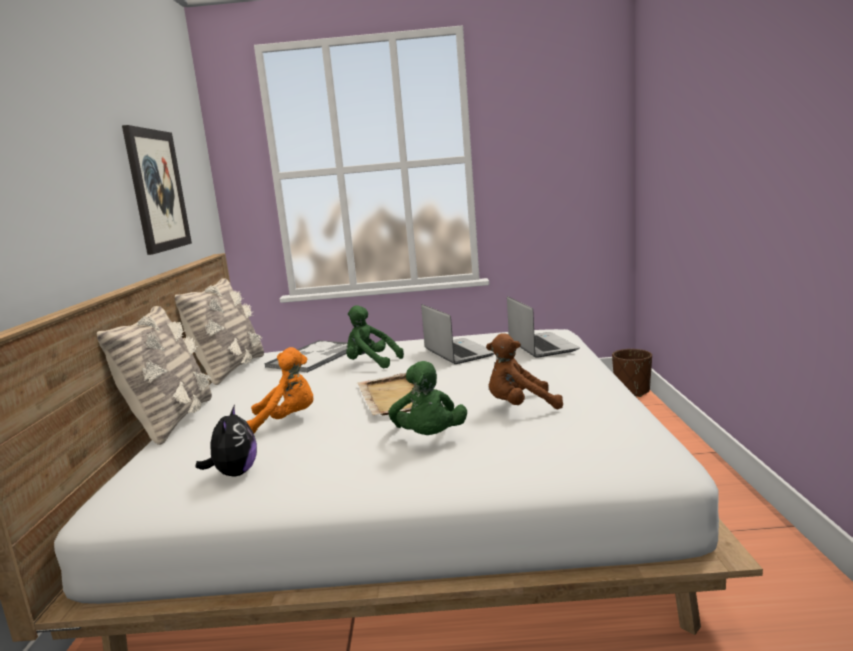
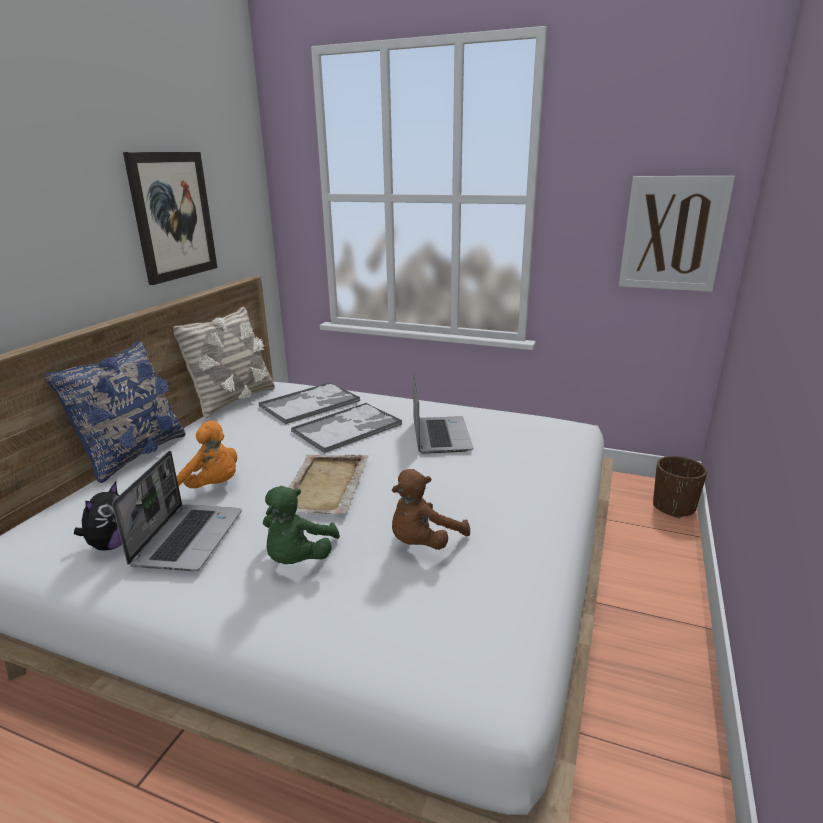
camera: 20 degrees right, 10 degrees up
(172, 422) = (134, 455): beige pillow -> blue pillow
(371, 363) = (348, 428): green plush toy -> tray
(520, 407) = (423, 542): brown plush toy -> brown plush toy turned 60 degrees counterclockwise
(541, 346) = (532, 450): laptop -> laptop (188, 537)
(582, 174) = (672, 234): none -> picture

